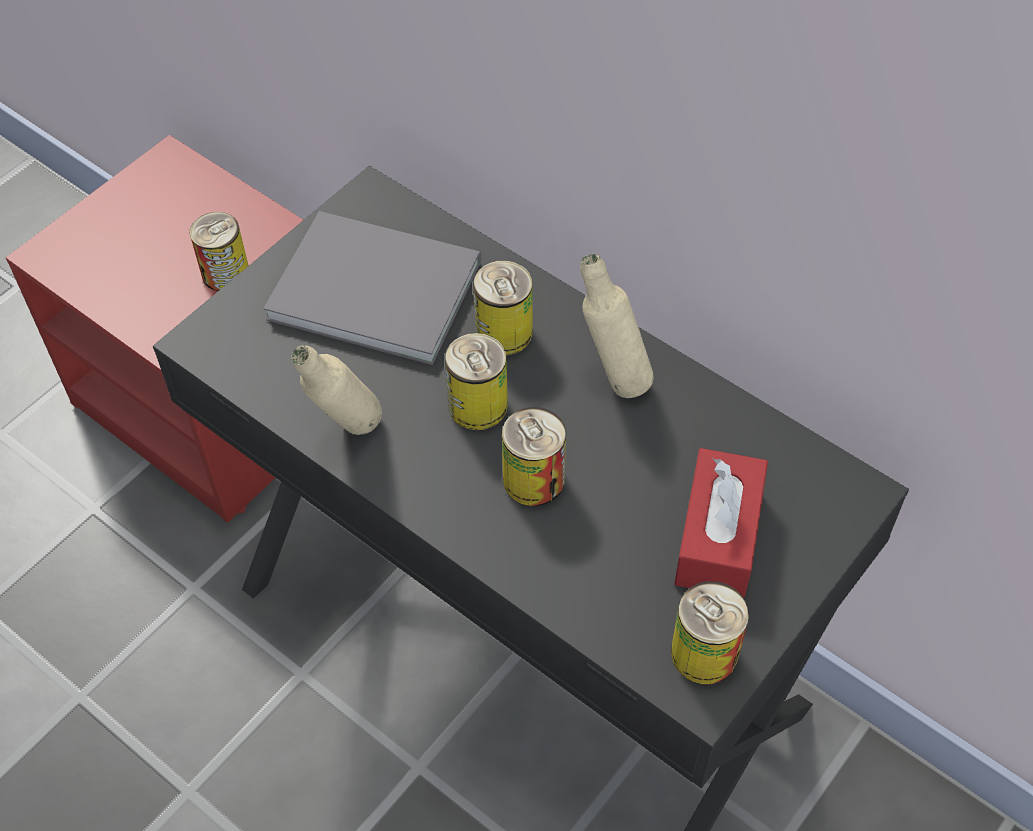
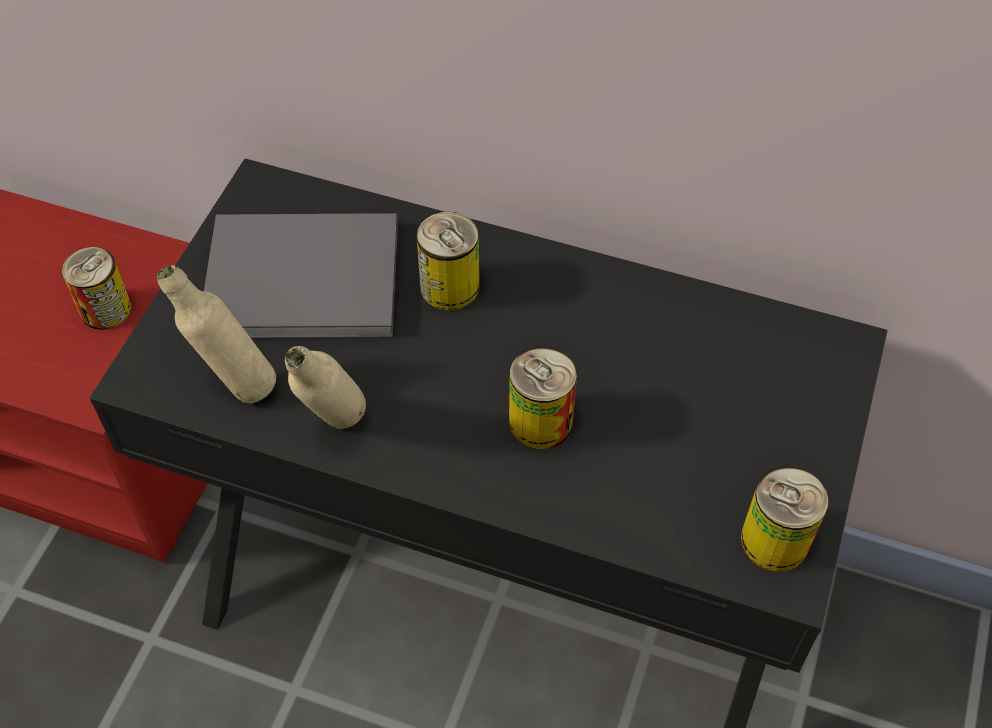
camera: 20 degrees left, 0 degrees up
(477, 405) = (454, 365): can -> none
(613, 379) = (574, 303): beige bottle -> beige bottle (235, 386)
(718, 537) = (738, 425): red tissue box -> none

